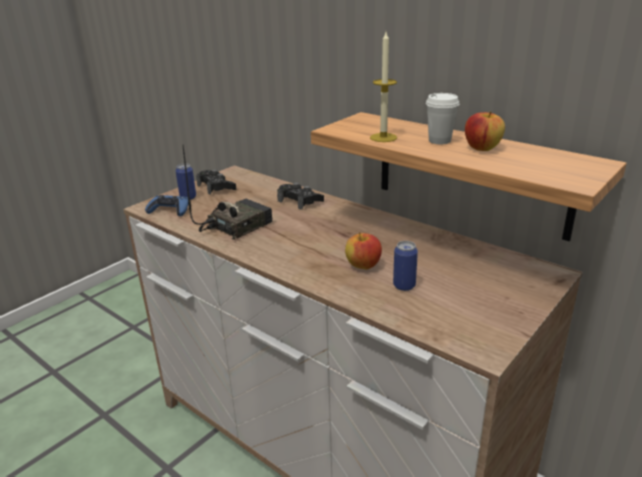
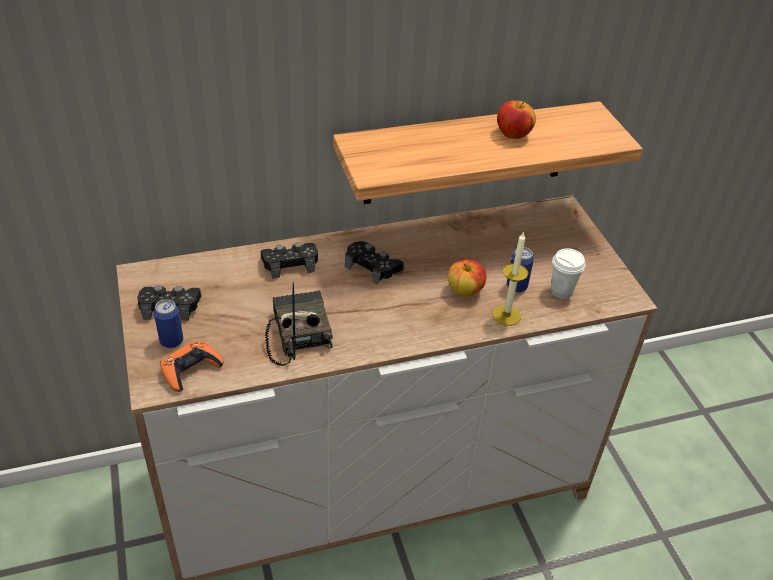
camera: 60 degrees left, 15 degrees up
(169, 210) = (191, 369): blue game controller -> orange game controller
(336, 225) = (372, 267): none -> black game controller
(383, 137) = (430, 161): candle -> candle (506, 315)
(439, 141) = (473, 141): white cup -> white cup (561, 291)

